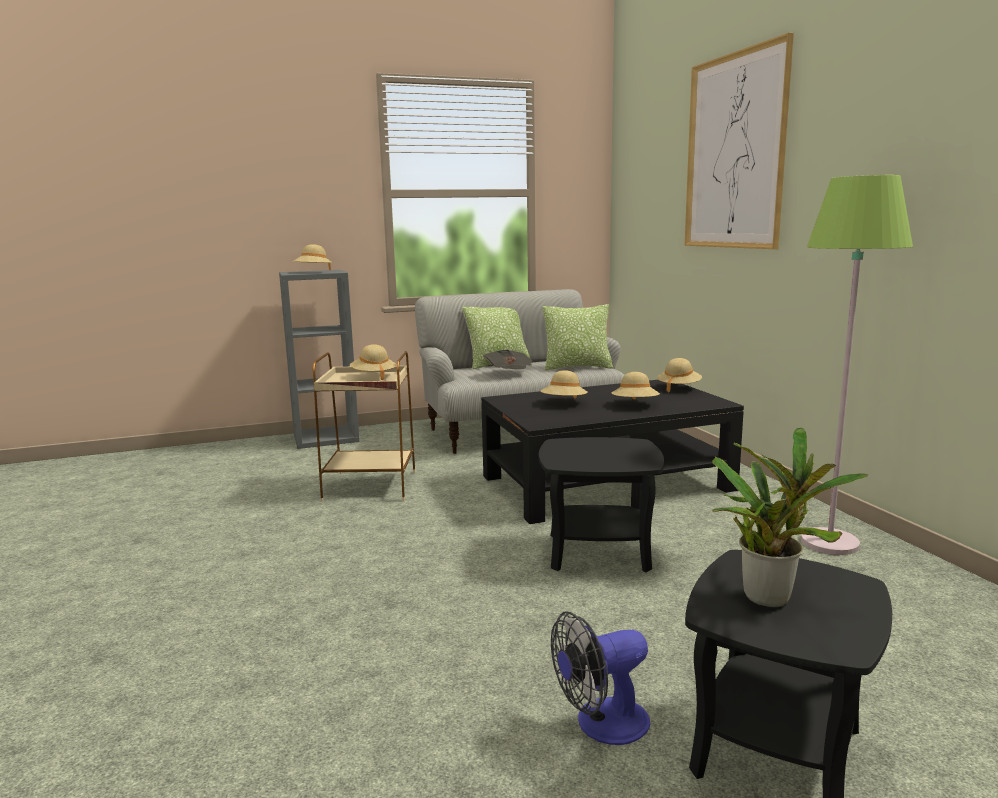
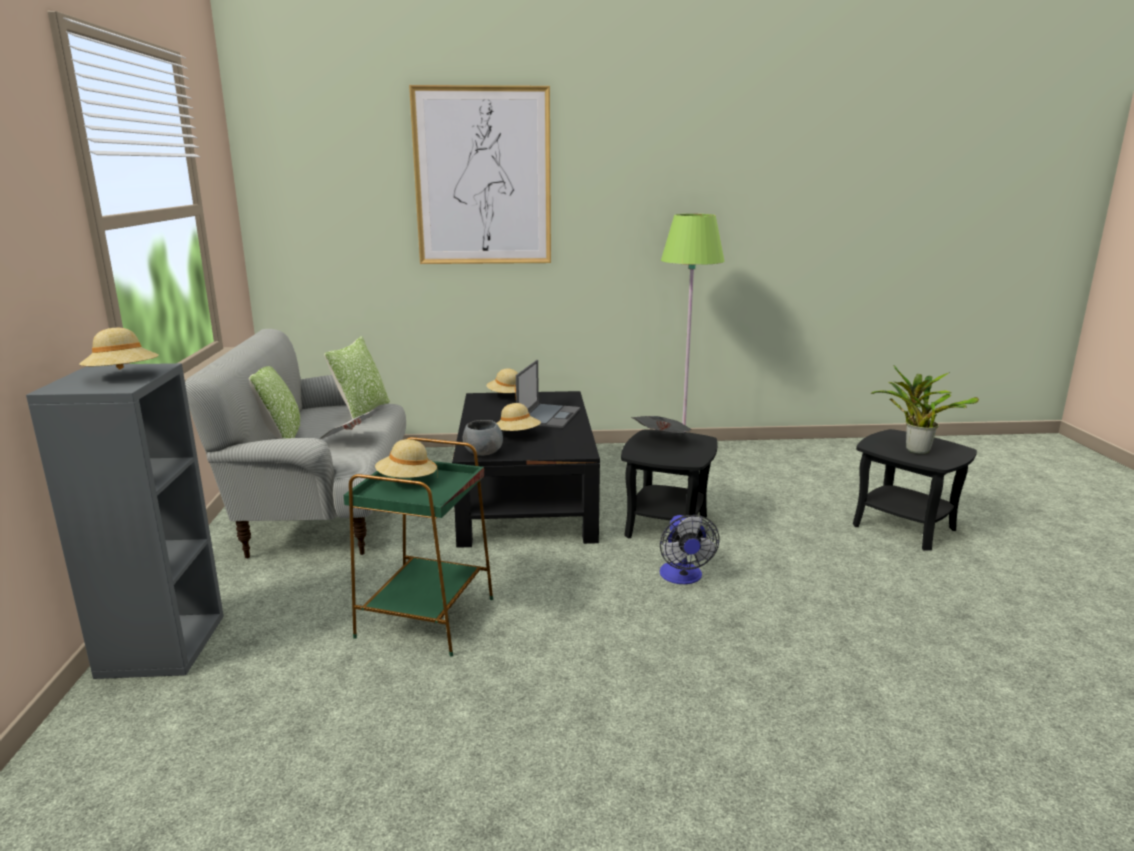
camera: 75 degrees left, 5 degrees up
(371, 486) = (427, 617): beige side table -> green side table
(507, 400) = (483, 453): none -> grey bowl
(601, 724) = (891, 565): fan -> fan (682, 577)
(616, 448) = (662, 440): none -> newspaper
(635, 405) = (549, 416): beige hat -> laptop

